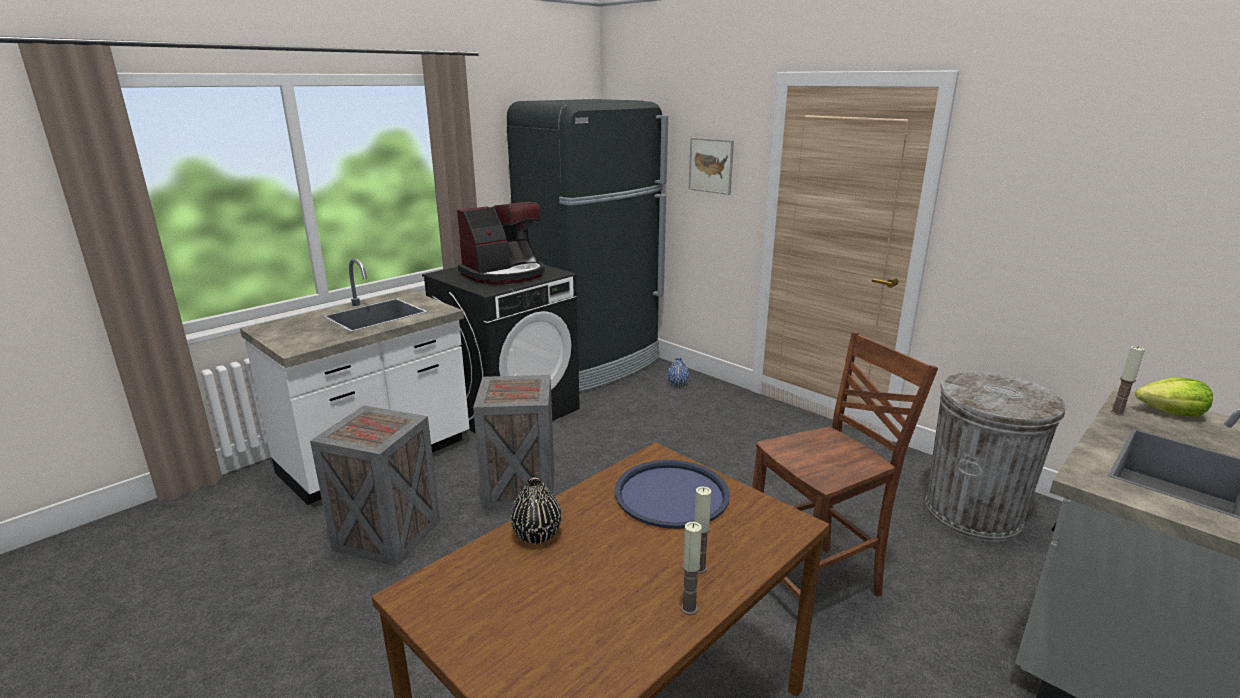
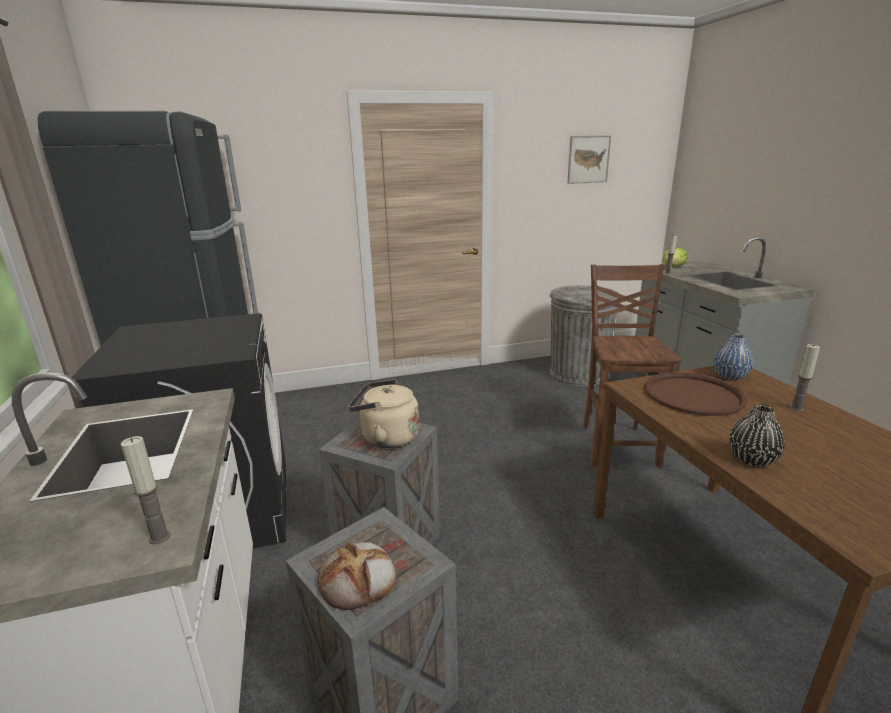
camera: 60 degrees left, 0 degrees up
(354, 429) = (358, 580): none -> bread
(505, 274) = (192, 339): coffee machine -> none
(514, 392) = (386, 437): none -> beige kettle
(671, 494) = (693, 395): blue tray -> brown tray
(678, 383) = (315, 402): blue vase -> blue vase (729, 376)
(689, 608) = (847, 422): candle -> candle (160, 537)
(711, 165) = (287, 185): picture -> picture (588, 159)

